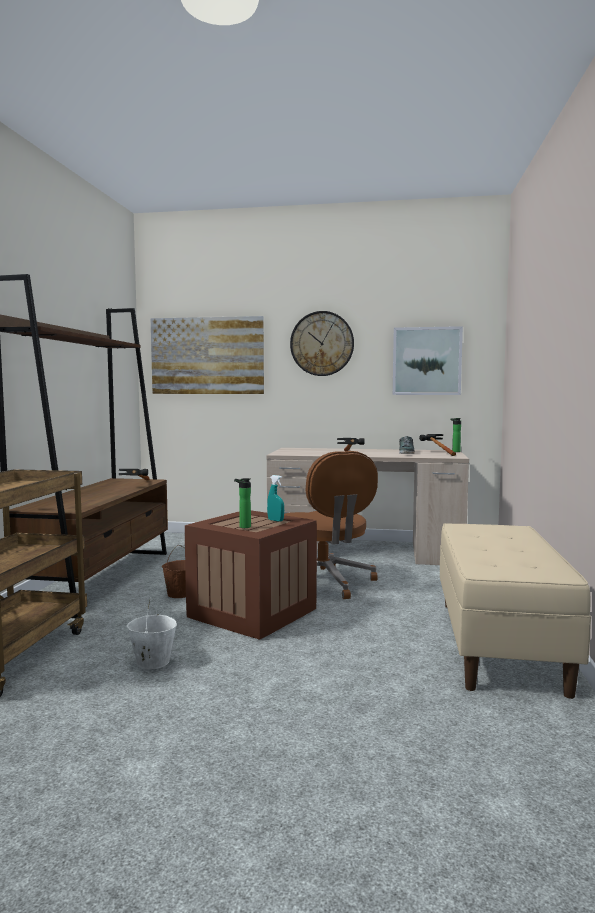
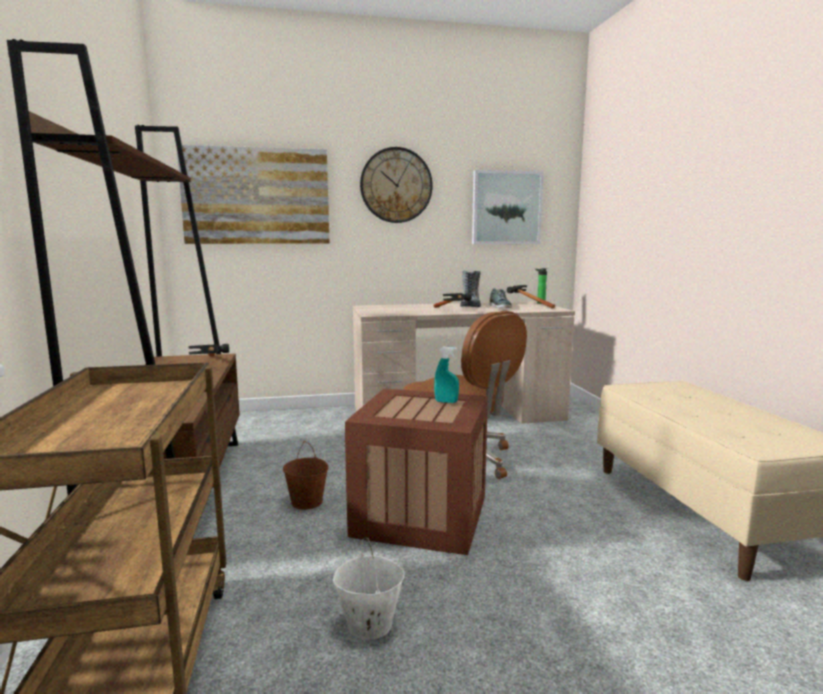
camera: 20 degrees left, 5 degrees up
(243, 527) = (424, 416): bottle -> none
(382, 451) = (470, 305): none -> boot

